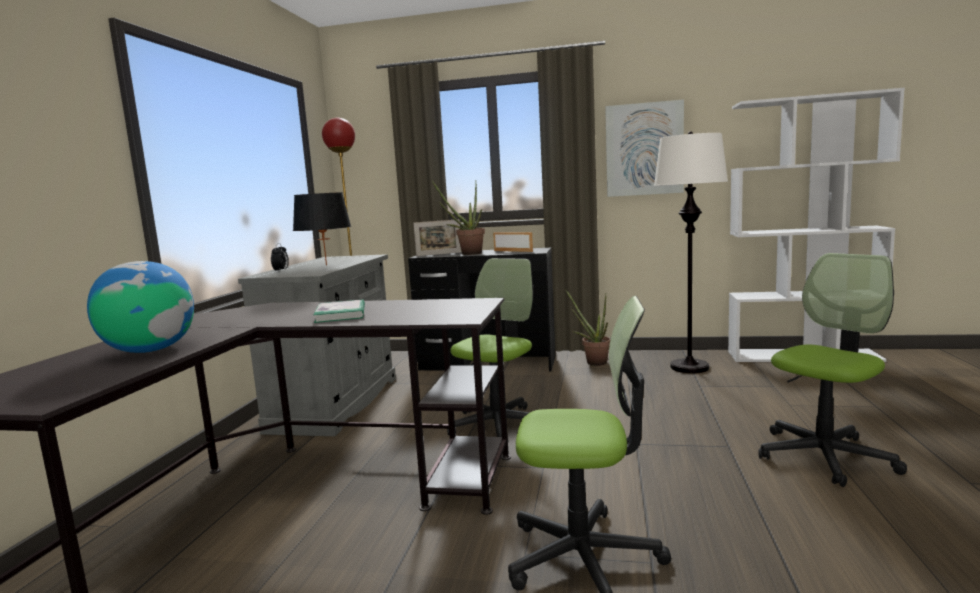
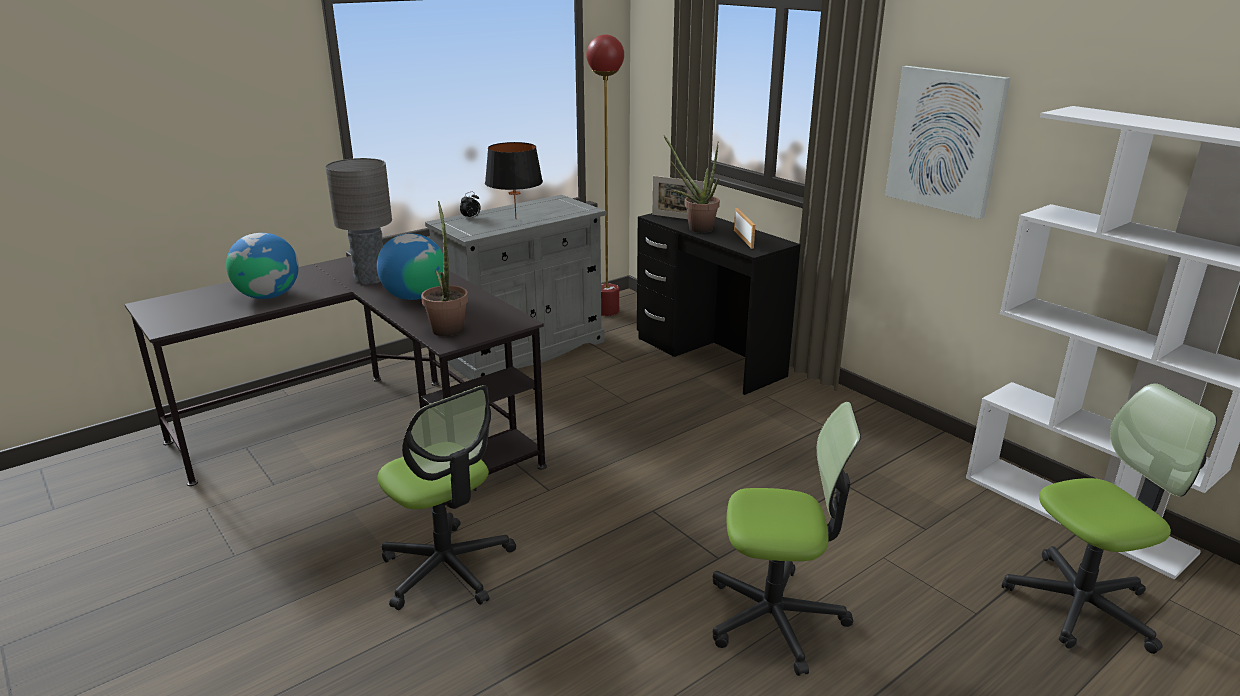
camera: 40 degrees right, 15 degrees up
(255, 319) = (371, 279): none -> grey table lamp
(341, 314) = (414, 297): book -> globe
(498, 425) = (591, 433): office chair -> office chair (1081, 605)
(592, 362) = (808, 402): potted plant -> potted plant (448, 327)
(689, 367) = (892, 458): white floor lamp -> none

